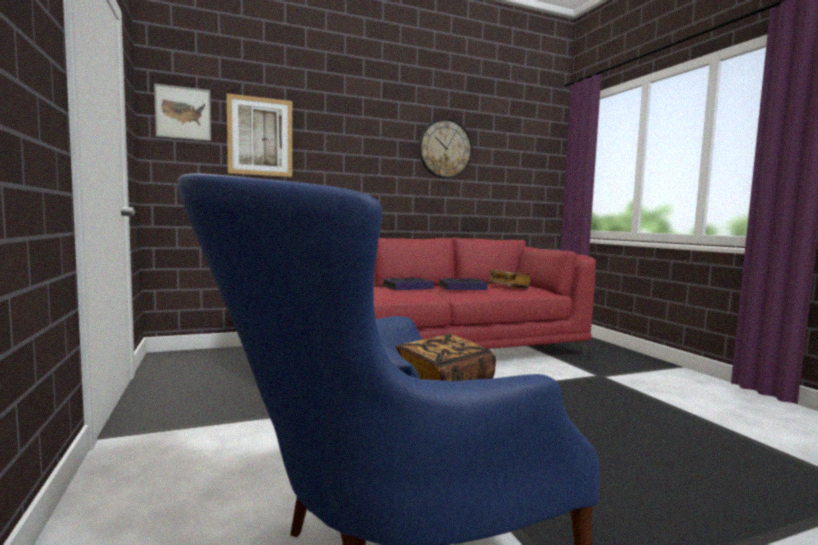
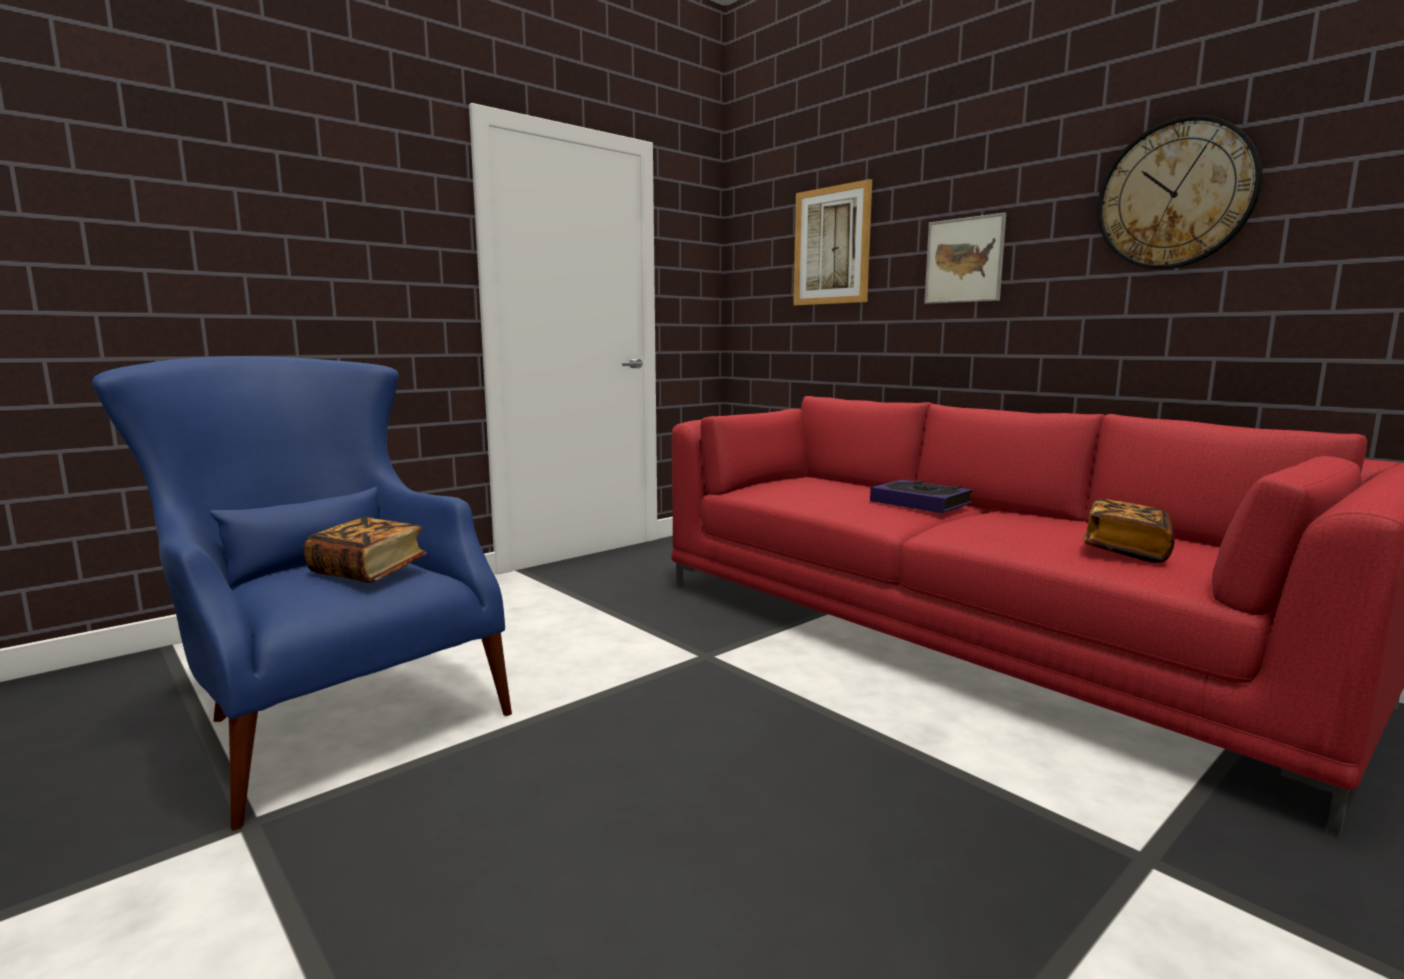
camera: 70 degrees right, 5 degrees up
(183, 113) = (758, 233): picture -> picture (964, 260)
(462, 288) = (1009, 525): book -> none

